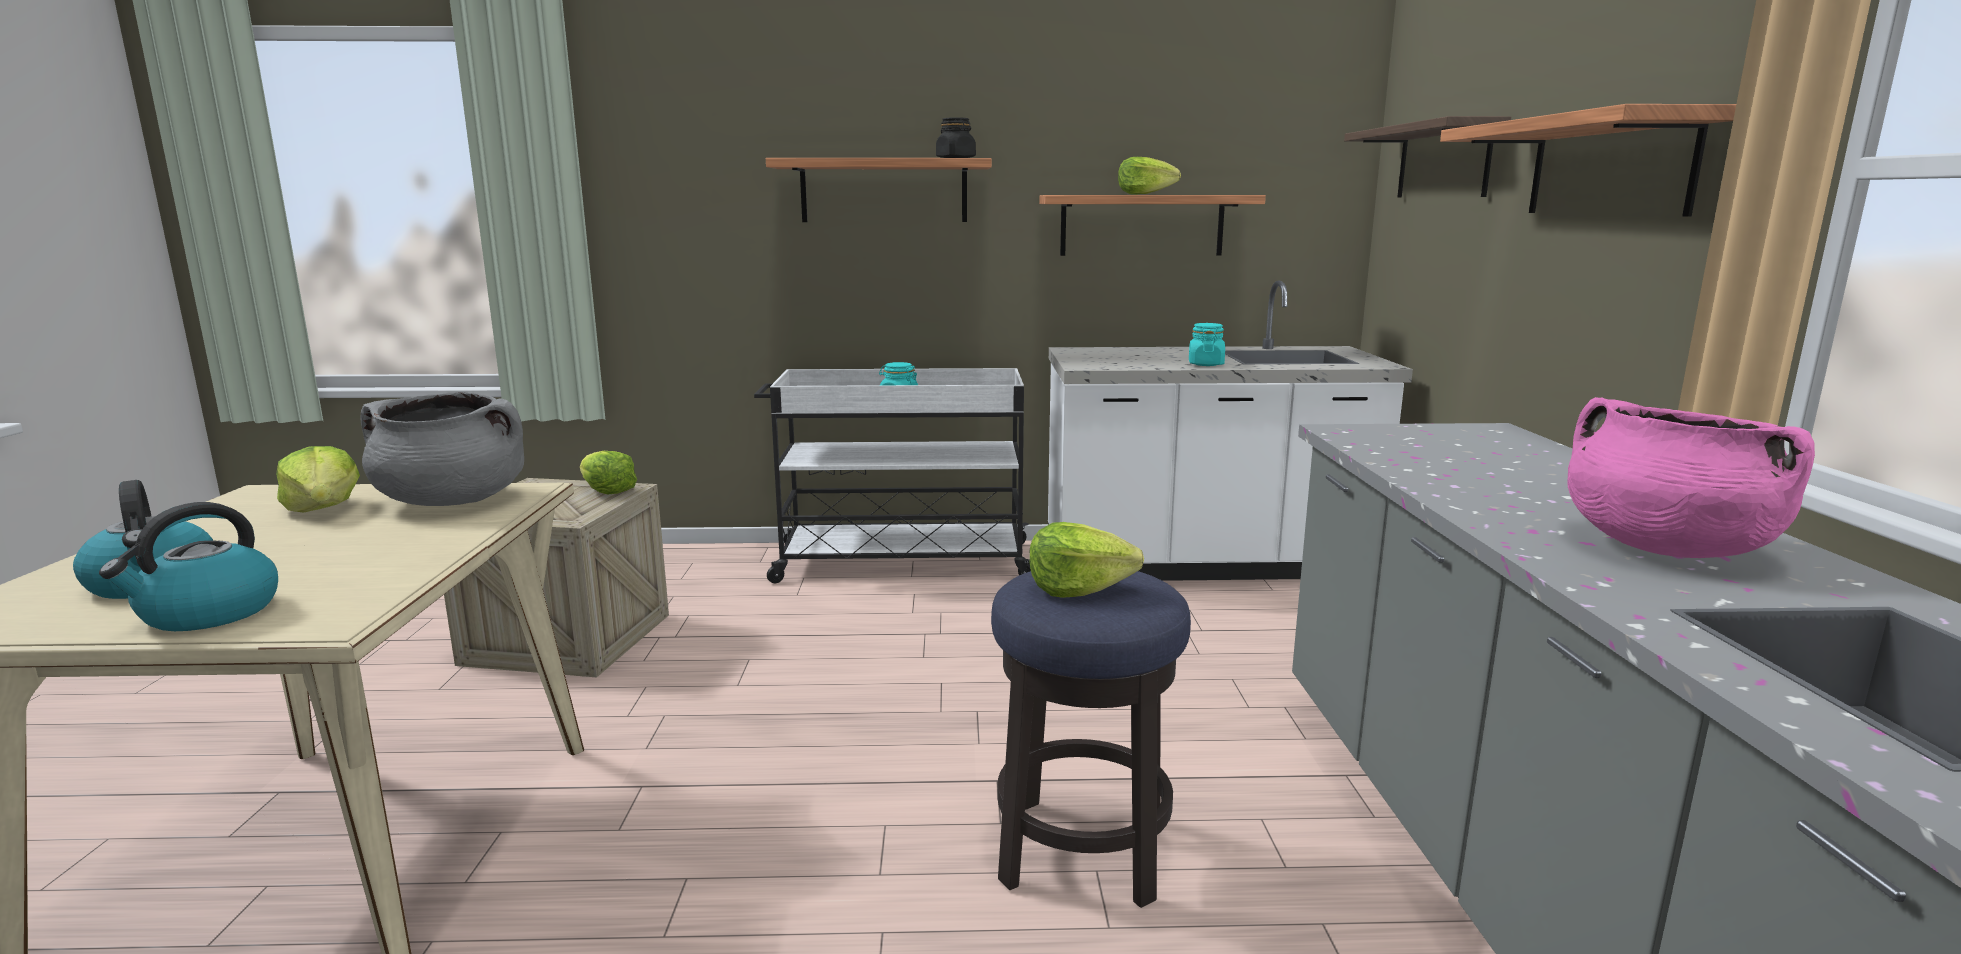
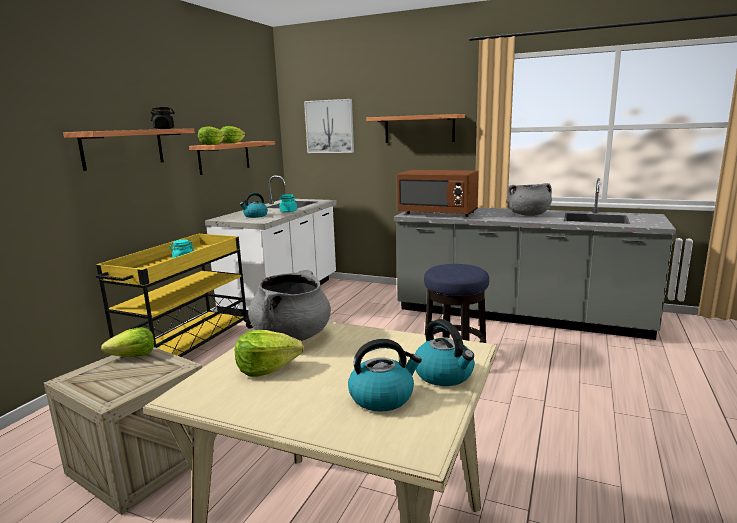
camera: 65 degrees left, 0 degrees up
(900, 563) = (187, 350): white cart -> yellow cart
(1078, 588) = (455, 270): lettuce -> lettuce (212, 144)
(1125, 358) = (255, 216): none -> kettle
(1427, 451) = (438, 213): none -> brown microwave
(1443, 161) = (329, 126): shelf -> picture
(1664, 548) = (528, 215): pink cooking pot -> grey cooking pot

